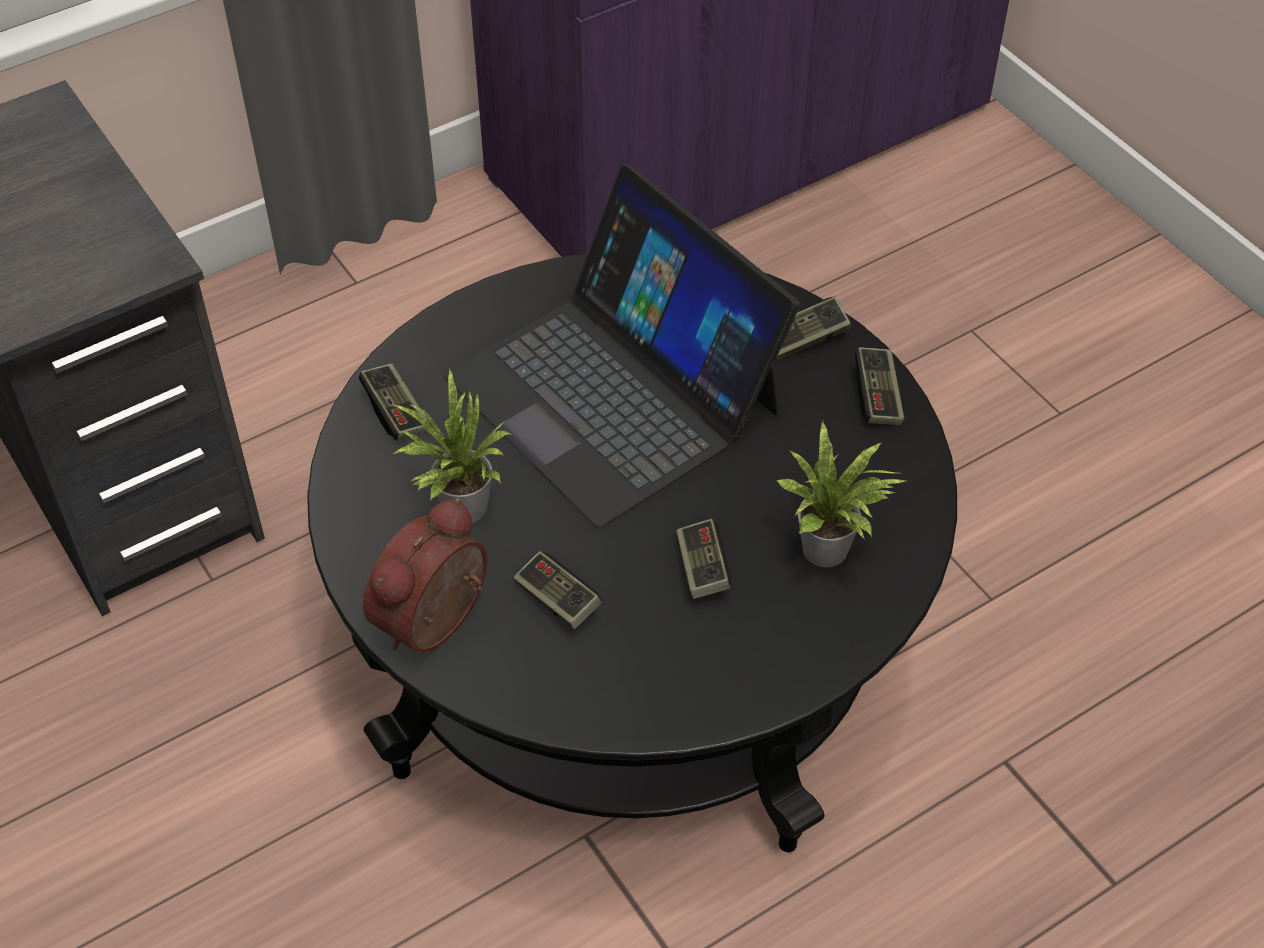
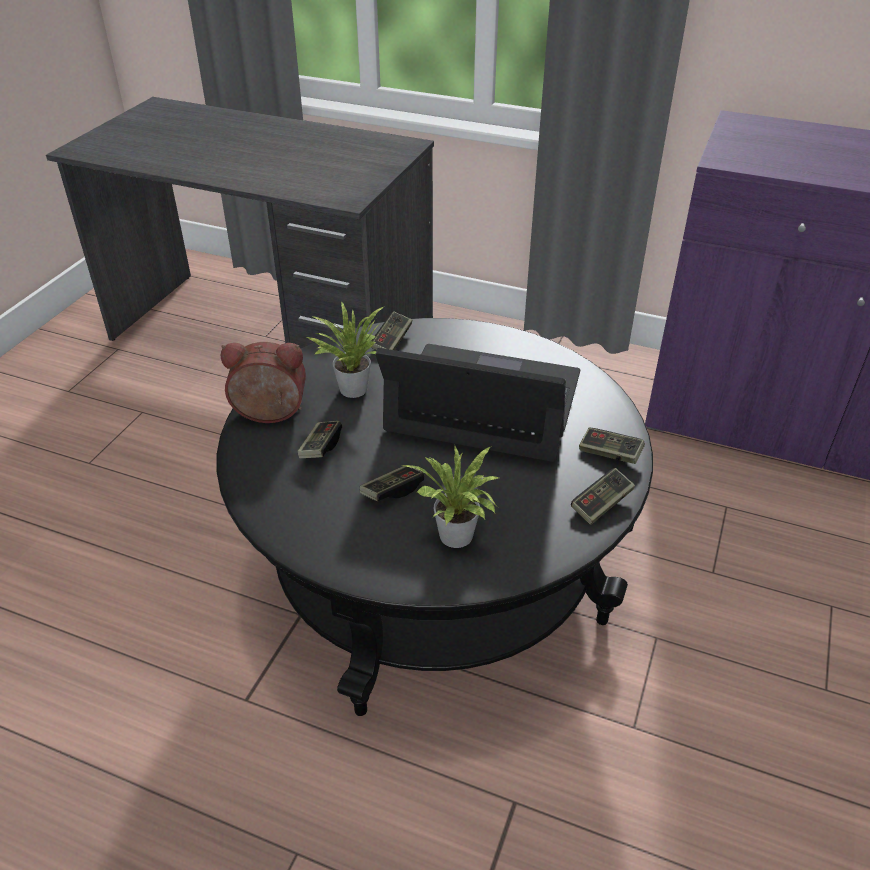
camera: 55 degrees right, 10 degrees down
(614, 392) = (484, 402): laptop -> laptop turned 90 degrees clockwise

